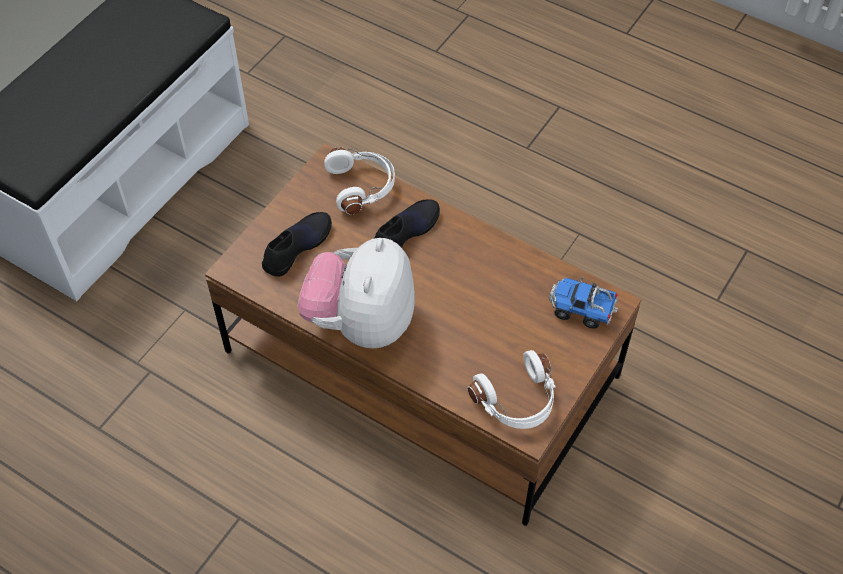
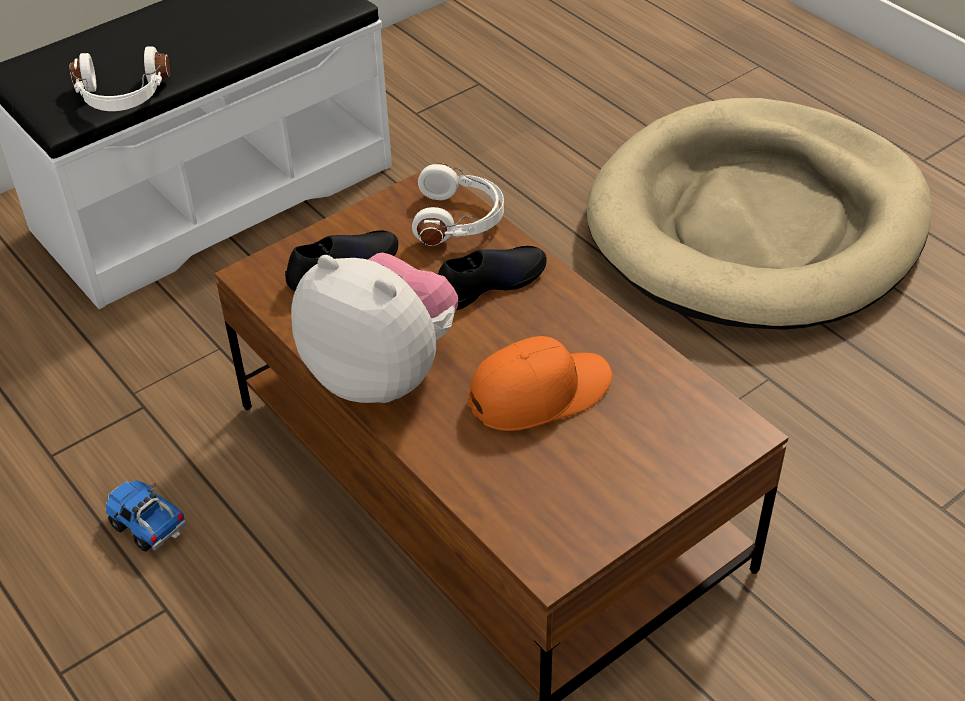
camera: 20 degrees right, 10 degrees down
(361, 322) = (382, 373): plush toy -> plush toy turned 90 degrees clockwise
(473, 309) = (539, 393): none -> orange cap
(517, 401) = (550, 522): white headphones -> white headphones (122, 97)
(531, 112) = (757, 223): none -> beige dog bed
(581, 310) = (693, 430): toy truck -> toy truck (148, 526)

